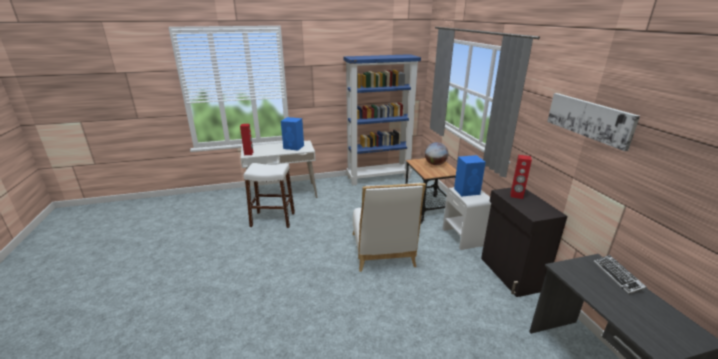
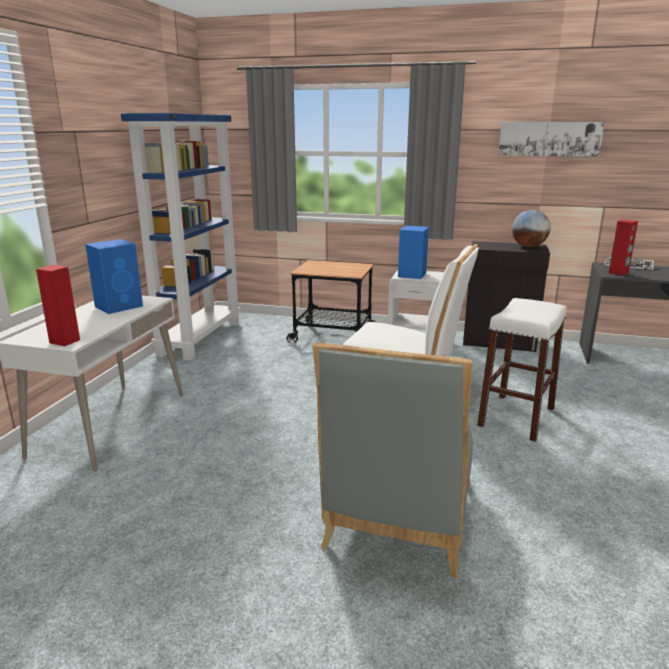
camera: 60 degrees left, 5 degrees down
(248, 288) = (398, 521): none -> grey chair
(272, 219) = (196, 453): white stool -> white stool (516, 417)
(435, 164) = (329, 266): globe -> globe (528, 246)
(516, 195) = (493, 246): red speaker -> red speaker (618, 273)

